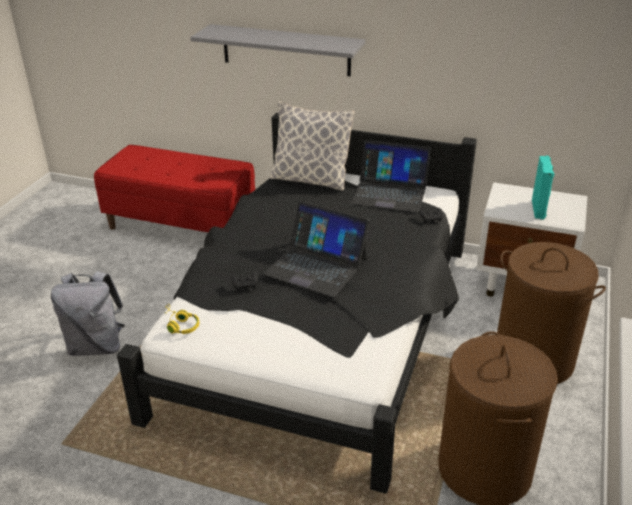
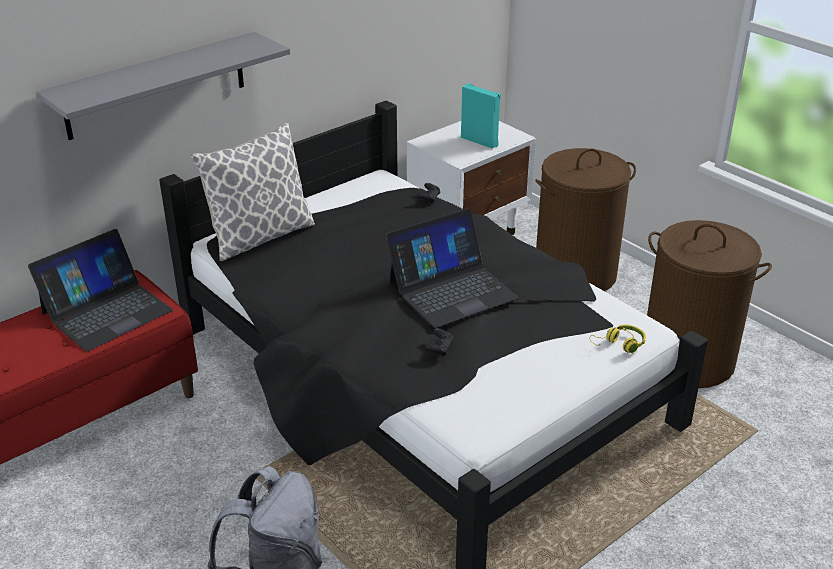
camera: 60 degrees left, 0 degrees up
(180, 325) = (469, 420): yellow headphones -> yellow headphones (619, 344)
(389, 192) = (352, 200): laptop -> laptop (106, 311)

